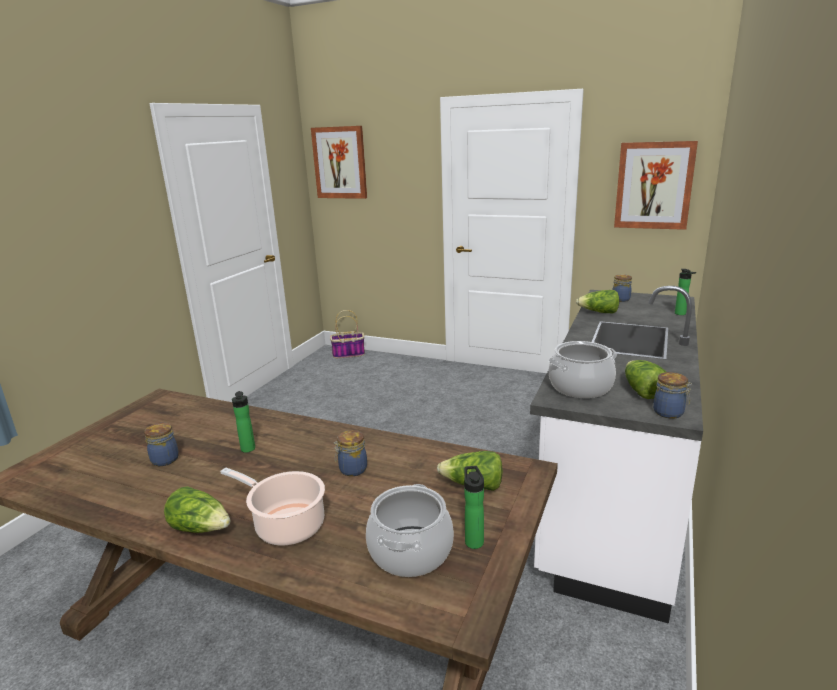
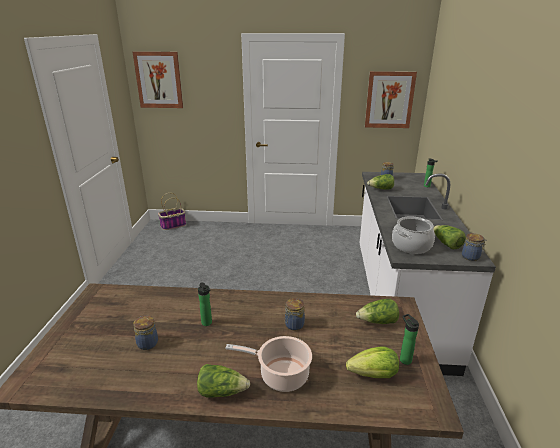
camera: 20 degrees left, 5 degrees up
(411, 551) = (374, 375): cooking pot -> lettuce

